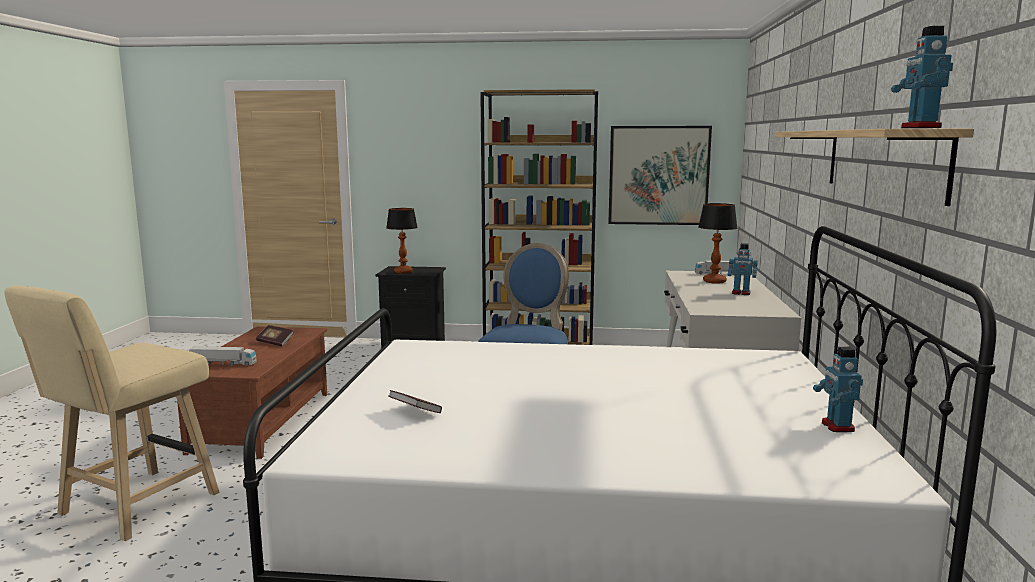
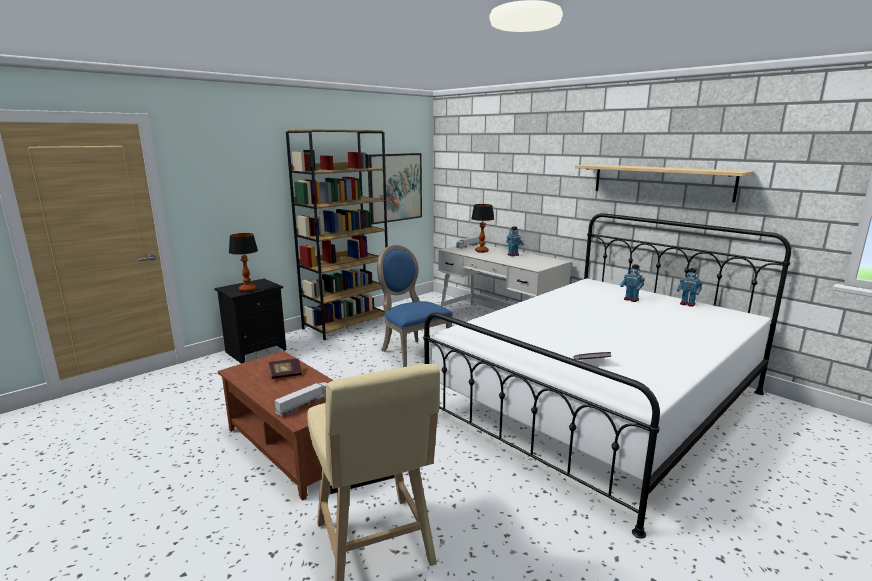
camera: 50 degrees left, 5 degrees up
(919, 128) = (736, 171): toy robot -> toy robot (631, 299)

